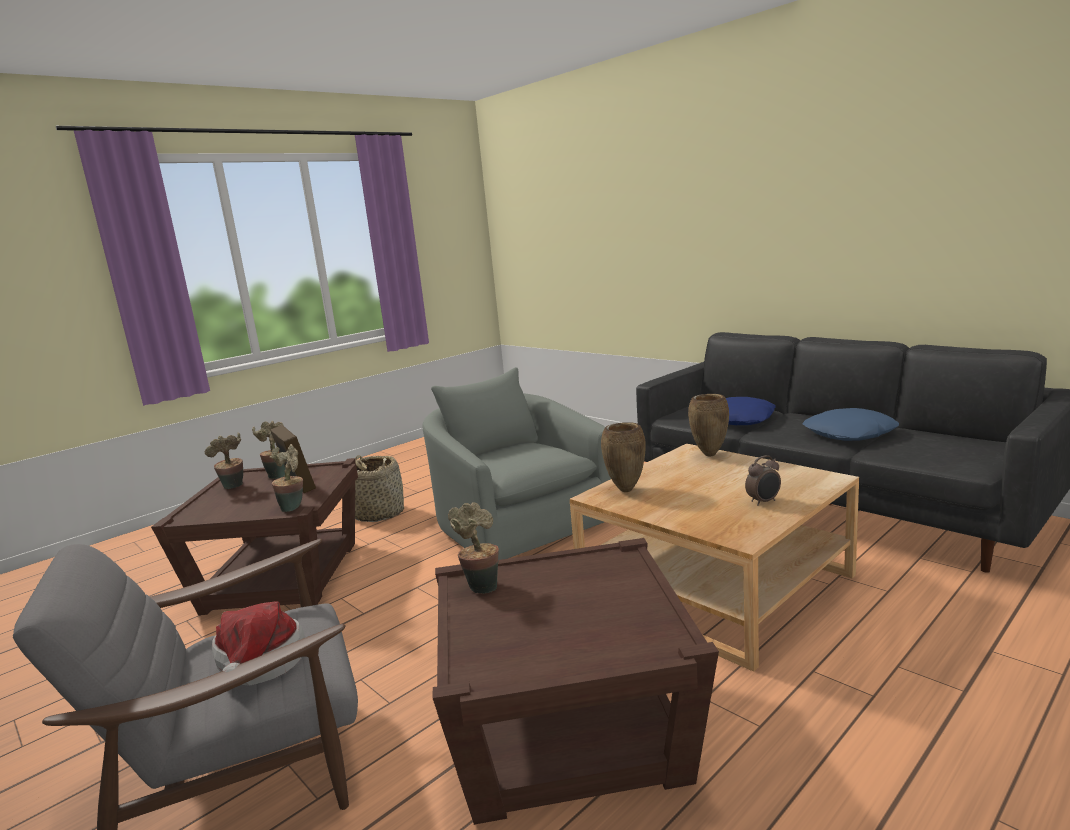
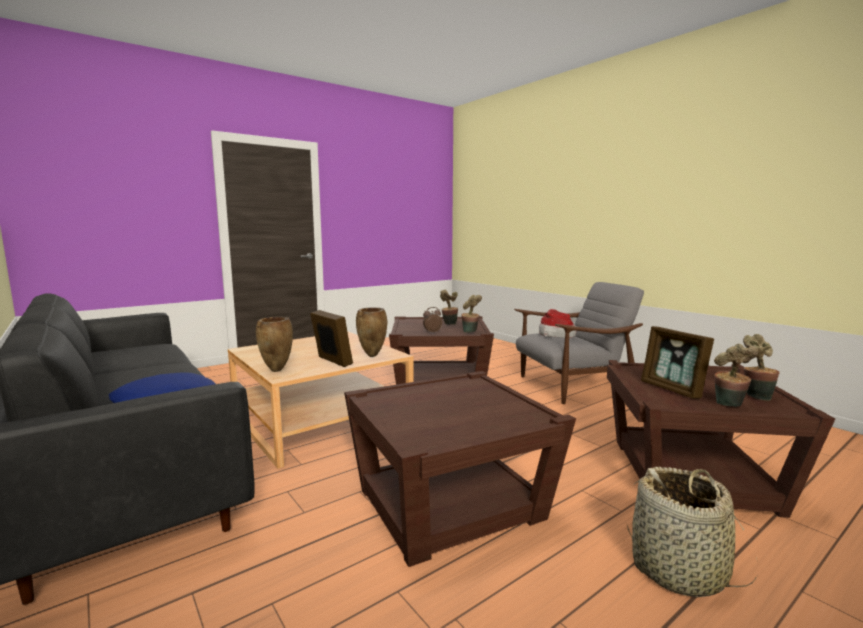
camera: 175 degrees left, 5 degrees down
(294, 507) = (637, 371): potted plant -> potted plant (449, 324)
(517, 523) = (451, 505): grey armchair -> brown side table
(666, 474) = (332, 361): none -> picture frame
(764, 502) = (305, 343): alarm clock -> alarm clock (432, 332)
(850, 434) = (140, 371): blue pillow -> none

